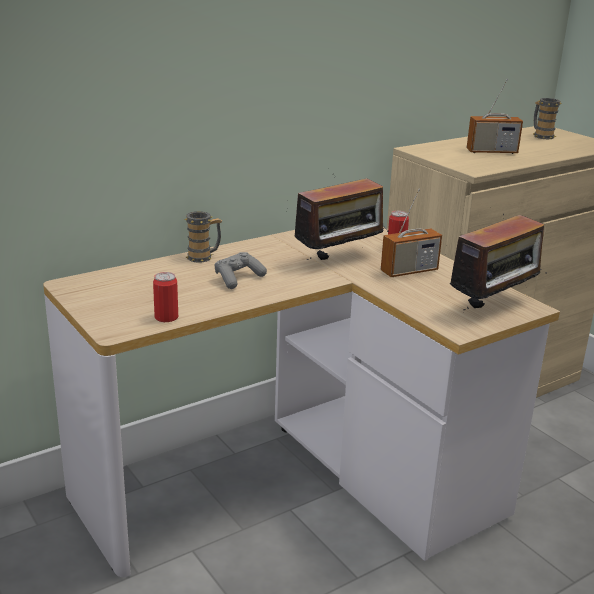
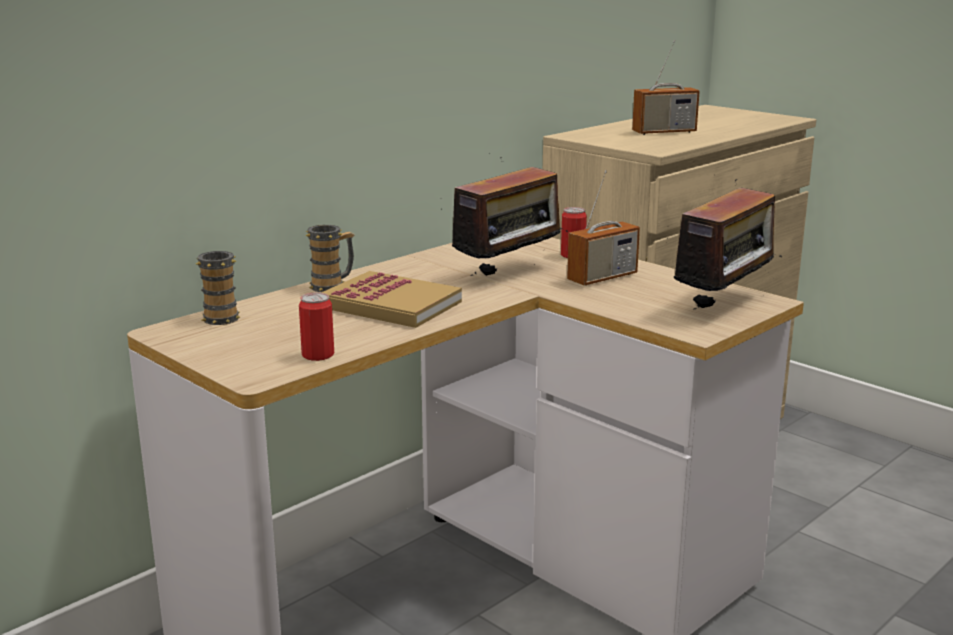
camera: 10 degrees left, 5 degrees down
(238, 279) = (390, 305): grey game controller -> book
(541, 136) = (710, 114): mug -> mug (218, 317)

